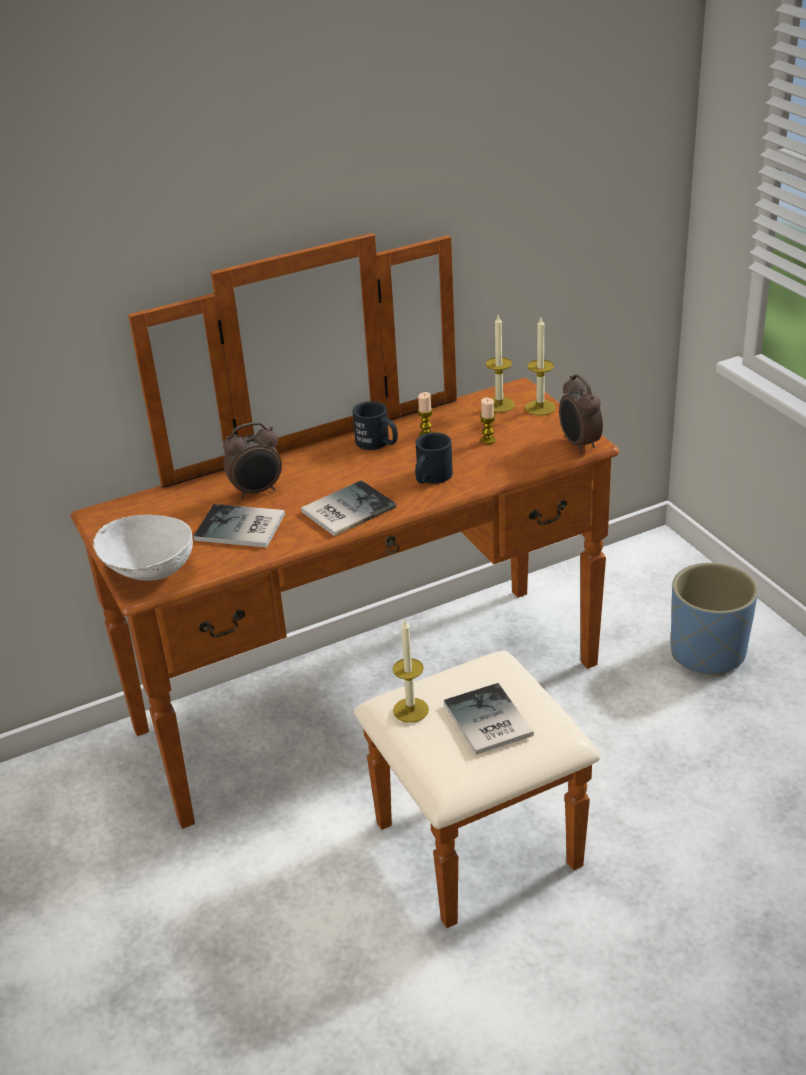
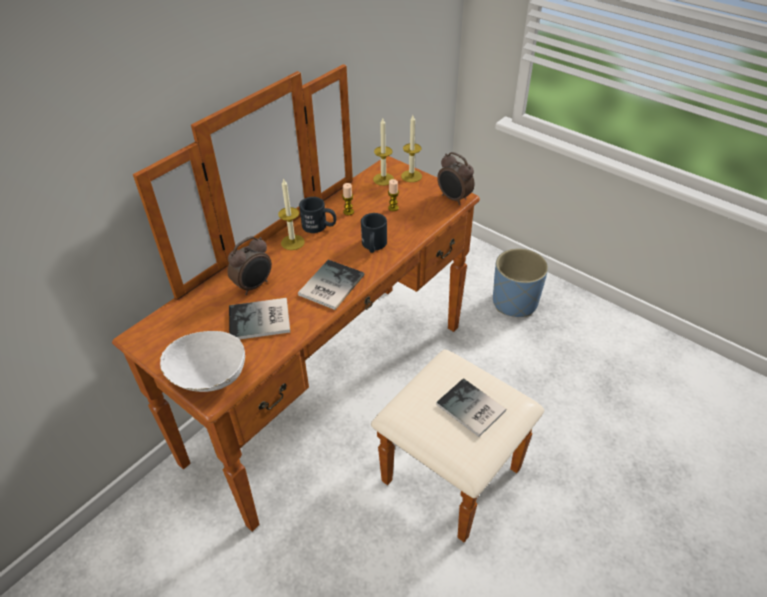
camera: 25 degrees left, 10 degrees up
(410, 710) = (417, 415): candle -> candle (292, 242)

